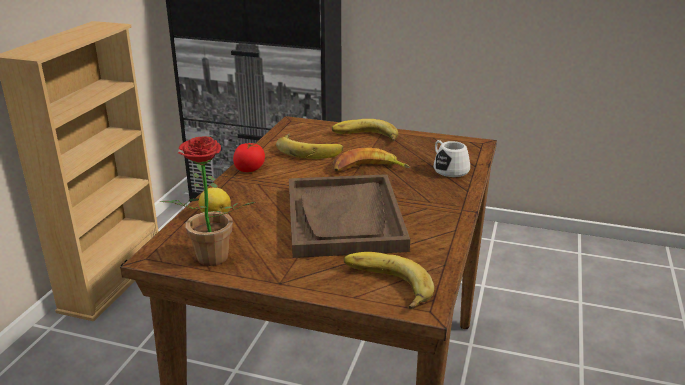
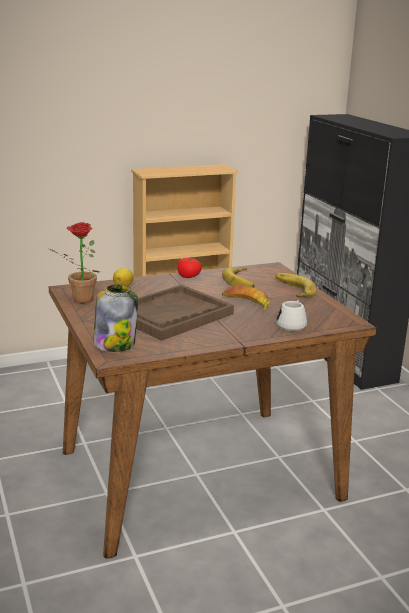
camera: 50 degrees right, 5 degrees down
(385, 286) = (115, 344): banana -> jar

